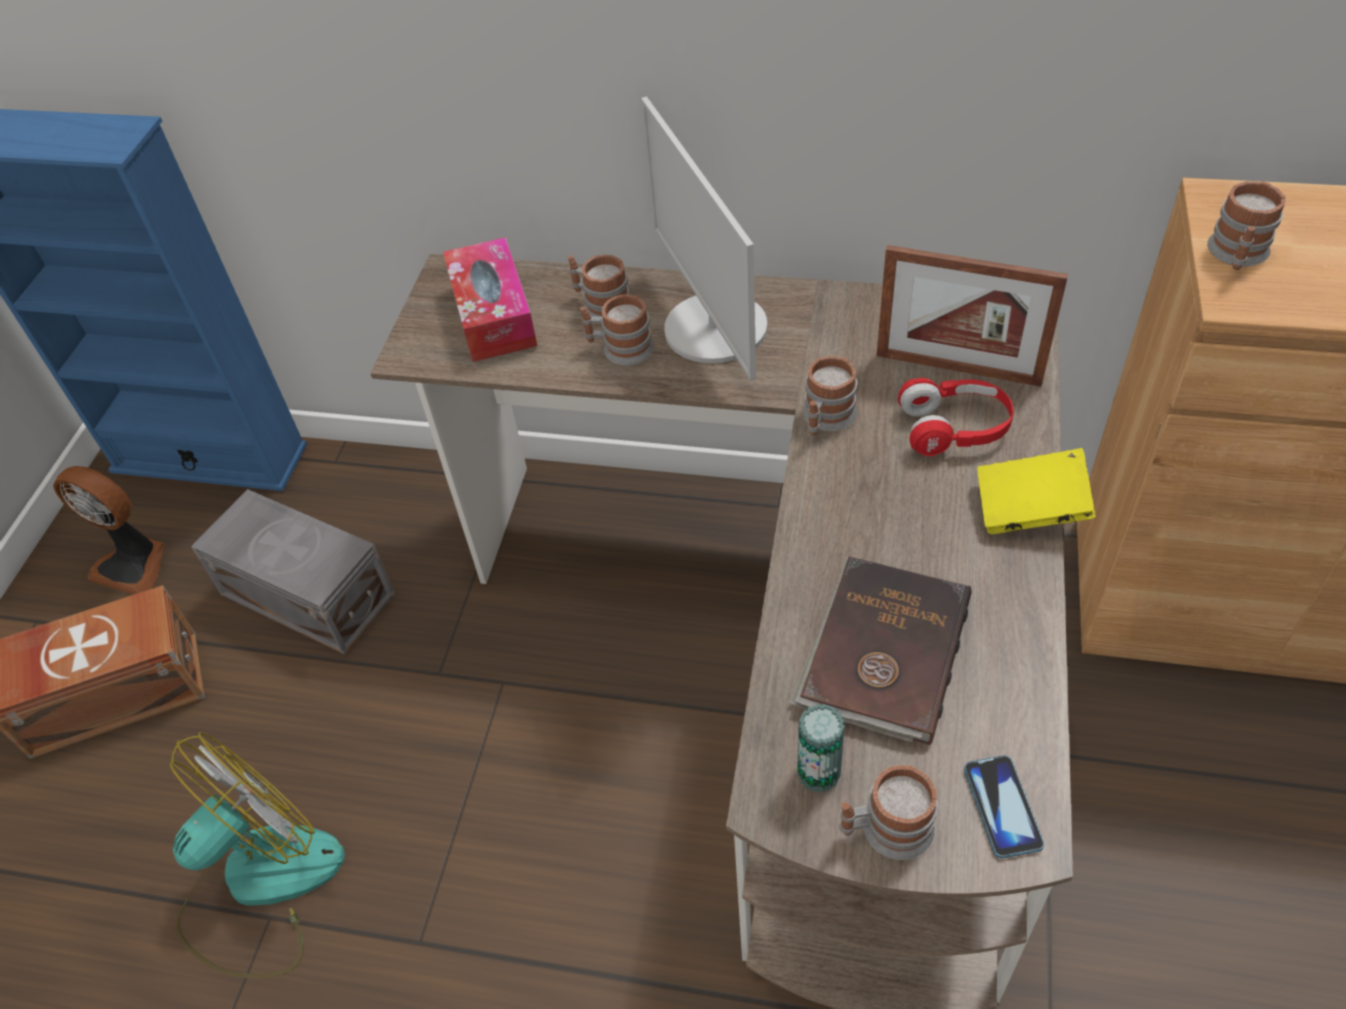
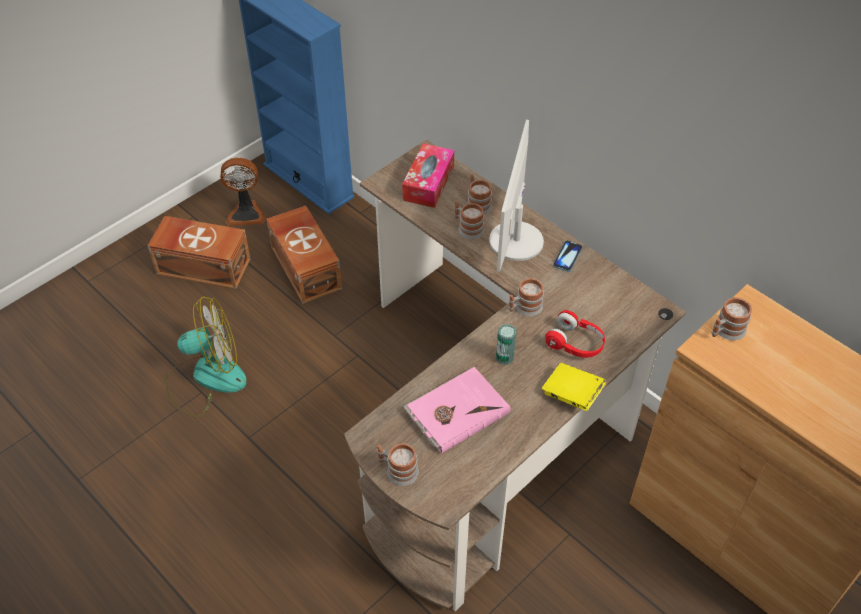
camera: 30 degrees right, 0 degrees up
(134, 564) = (246, 213): fan -> fan turned 60 degrees counterclockwise
(307, 591) = (307, 267): grey storage box -> brown storage box
(818, 773) = (392, 437): can -> can (504, 357)
(882, 653) = (456, 411): brown book -> pink book
(958, 368) = (604, 319): picture frame -> none
(1002, 807) = (446, 490): phone -> phone (567, 257)

